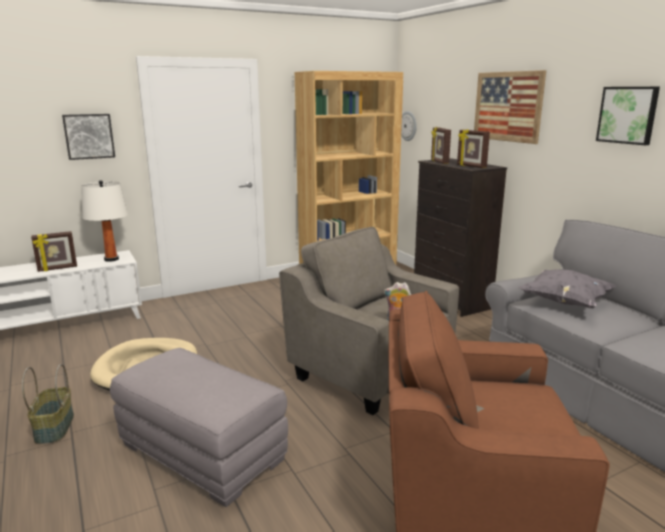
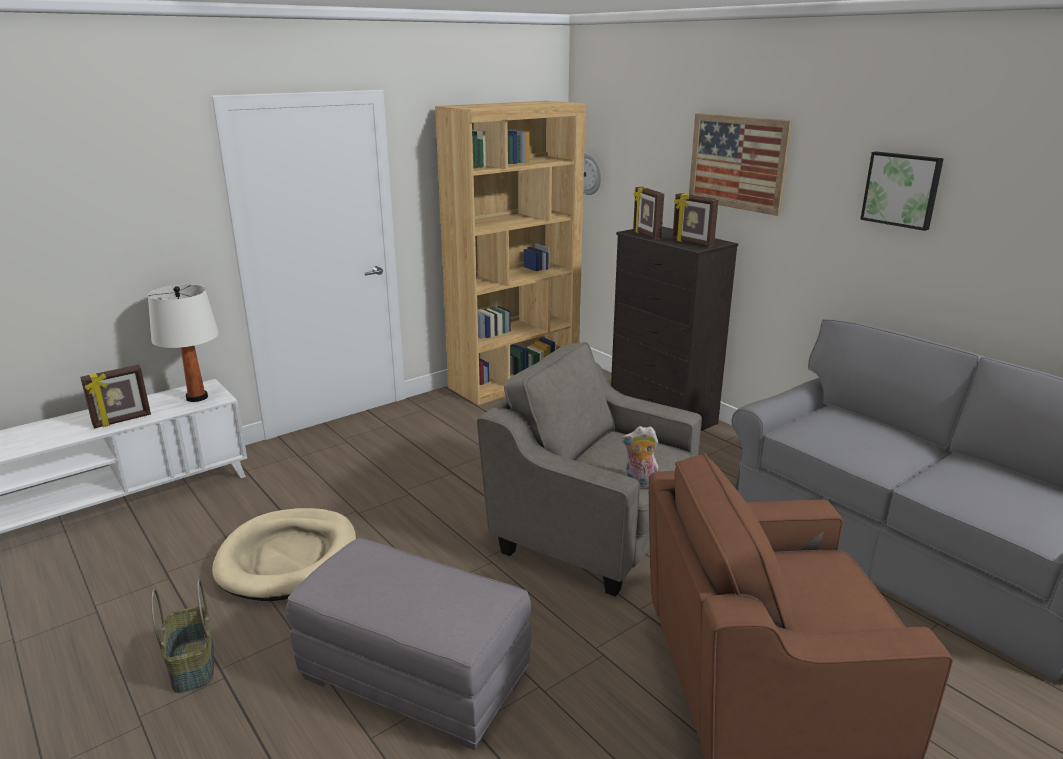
camera: 10 degrees left, 5 degrees up
(89, 136) = (148, 219): picture -> none
(564, 303) = (833, 431): grey pillow -> none

